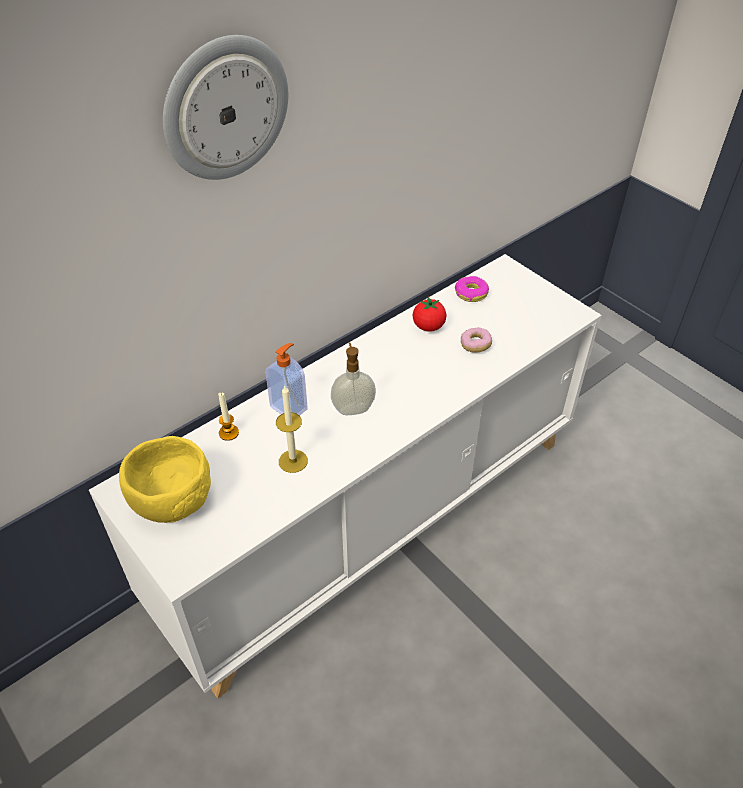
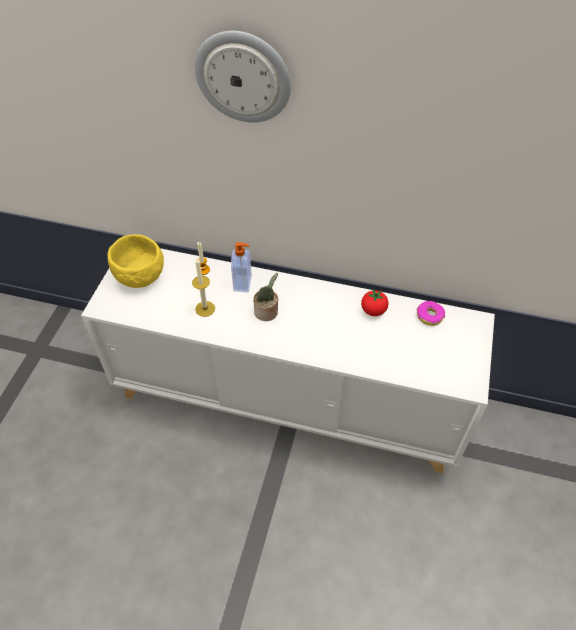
camera: 55 degrees right, 5 degrees up
(353, 408) = (267, 313): soap dispenser -> potted plant
(475, 345) = (379, 344): donut -> none

